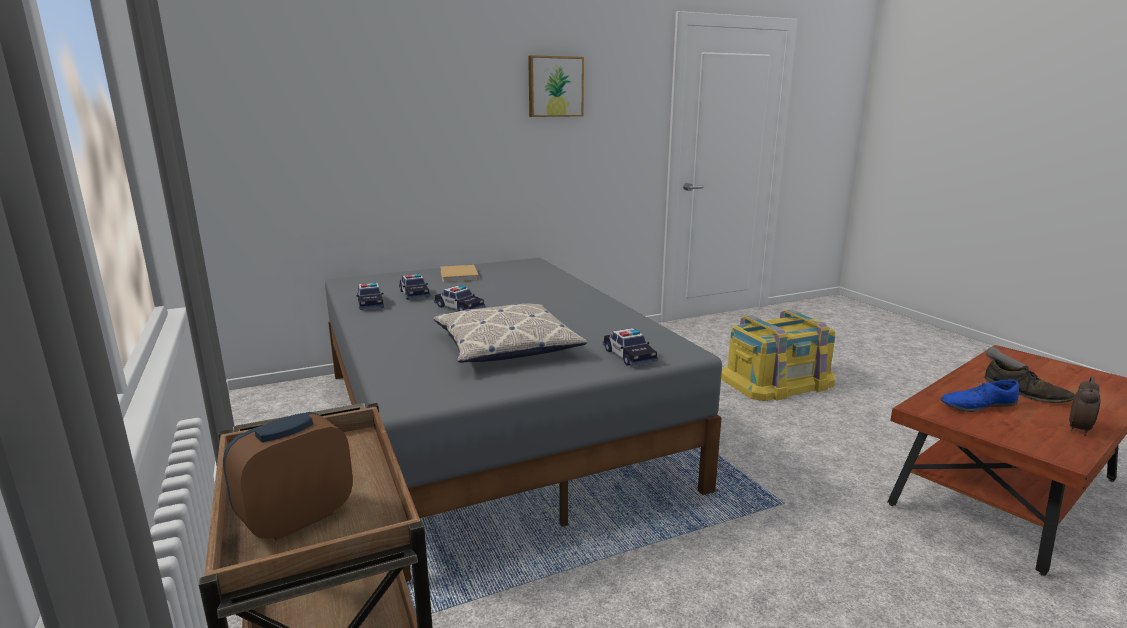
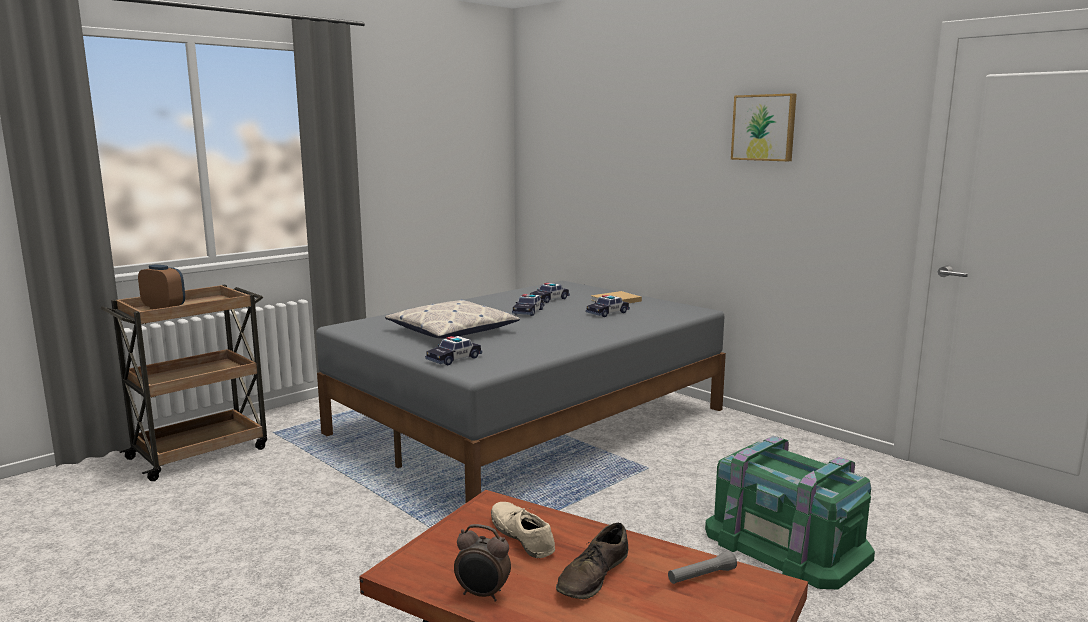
camera: 70 degrees right, 5 degrees down
(370, 304) = (514, 295): toy car -> toy car (607, 313)
(777, 381) = (785, 544): yellow storage box -> green storage box
(977, 405) = (522, 536): blue shoe -> beige shoe

